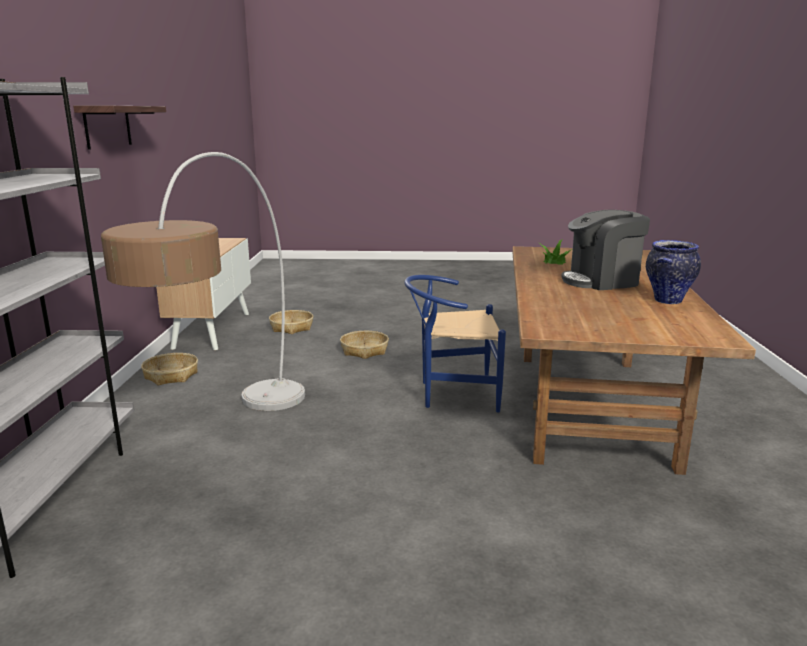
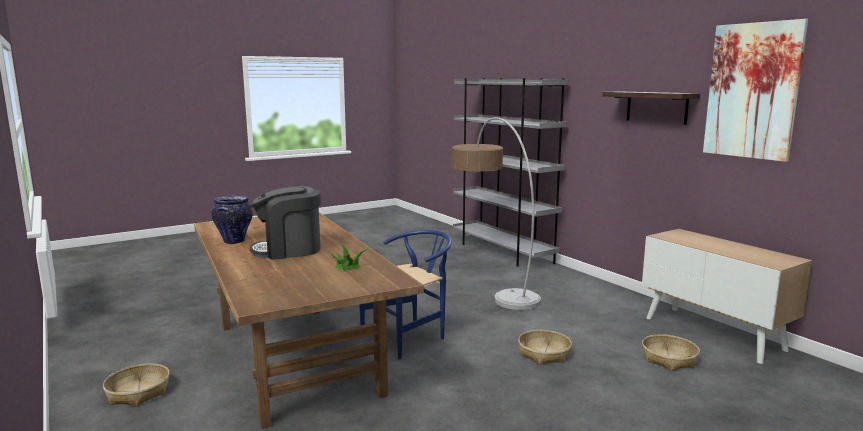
camera: 145 degrees right, 5 degrees down
(155, 103) = (752, 91): none -> picture
(171, 375) = (609, 295): basket -> basket (138, 392)
(602, 281) = (288, 250): coffee machine -> coffee machine turned 150 degrees counterclockwise

